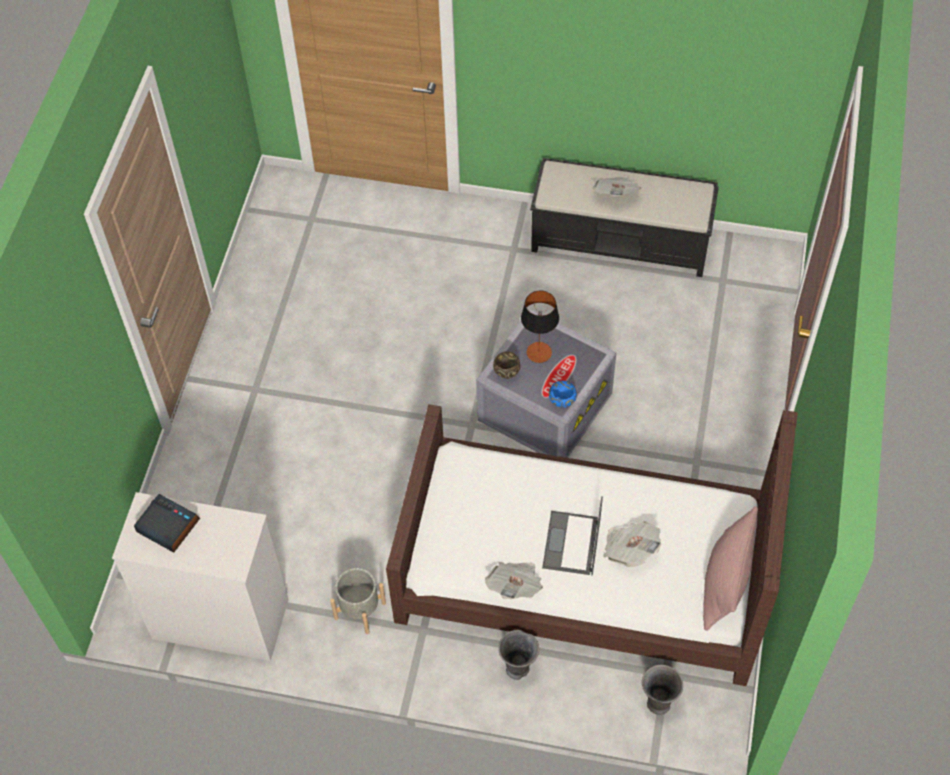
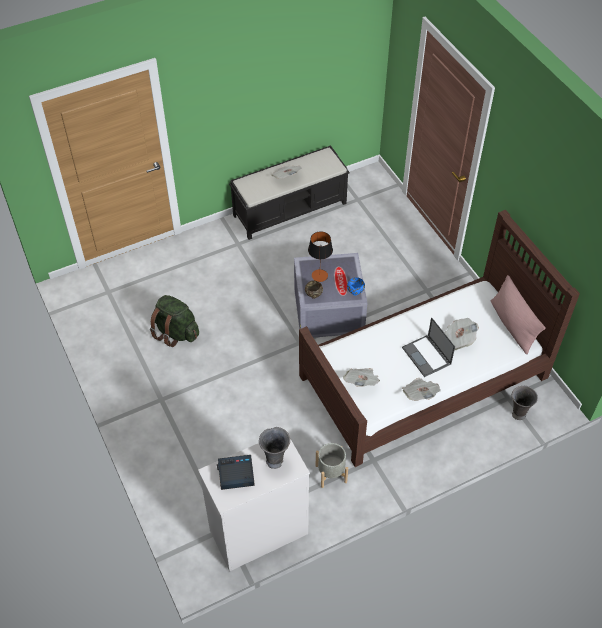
camera: 40 degrees left, 5 degrees down
(341, 318) = (176, 332): none -> green backpack
(460, 521) = (361, 382): none -> newspaper
(518, 669) = (438, 445): grey vase -> grey vase (275, 460)

